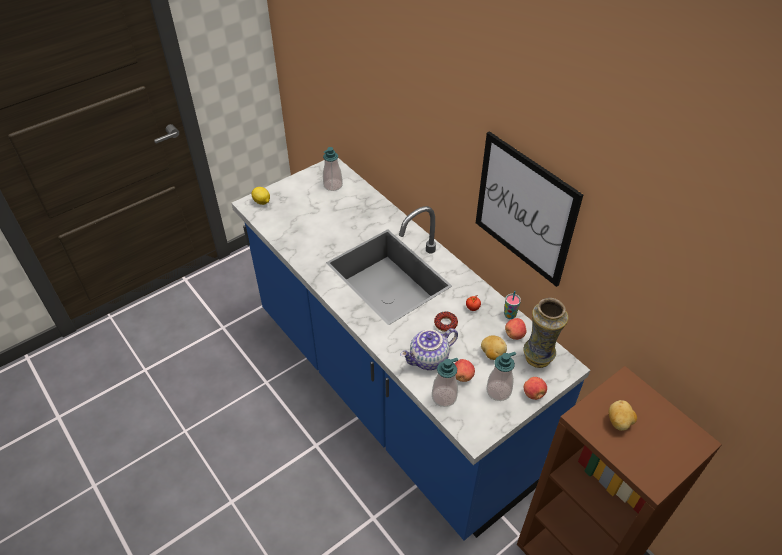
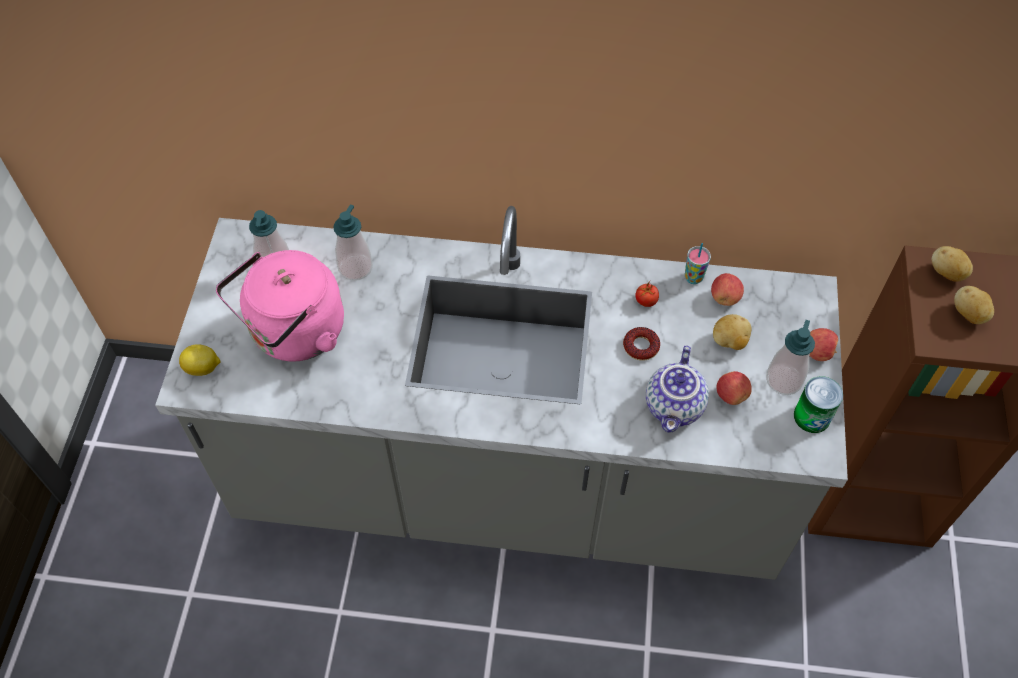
camera: 45 degrees left, 10 degrees up
(308, 214) = (294, 334): none -> pink kettle
(391, 393) = (509, 486): blue counter -> grey counter
(444, 397) = (741, 437): soap dispenser -> soap dispenser (355, 267)
(492, 417) = (812, 416): none -> can
(524, 209) = (684, 129): picture -> none
(538, 358) = (777, 305): vase -> none
(632, 395) = (946, 273): none -> potato

